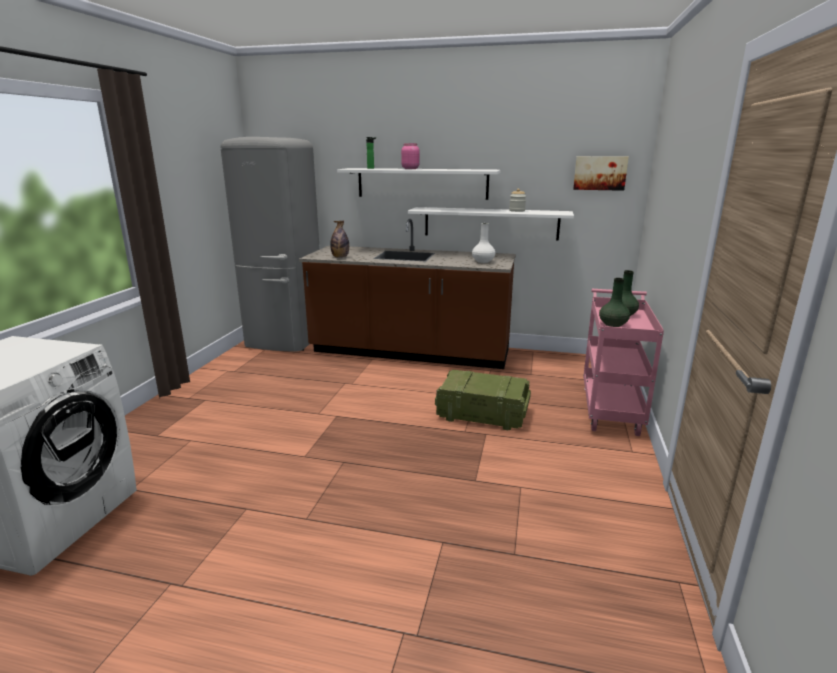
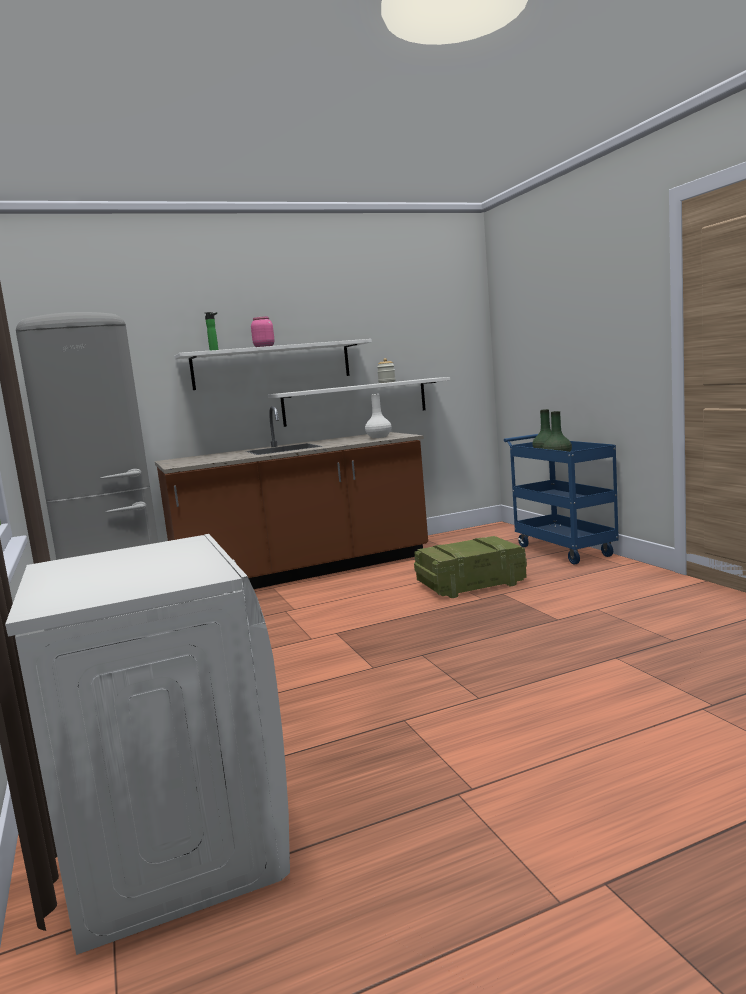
camera: 35 degrees left, 10 degrees down
(340, 257) = (214, 460): bottle -> none
(600, 173) = (450, 337): picture -> none
(610, 411) = (562, 551): pink cart -> blue cart

